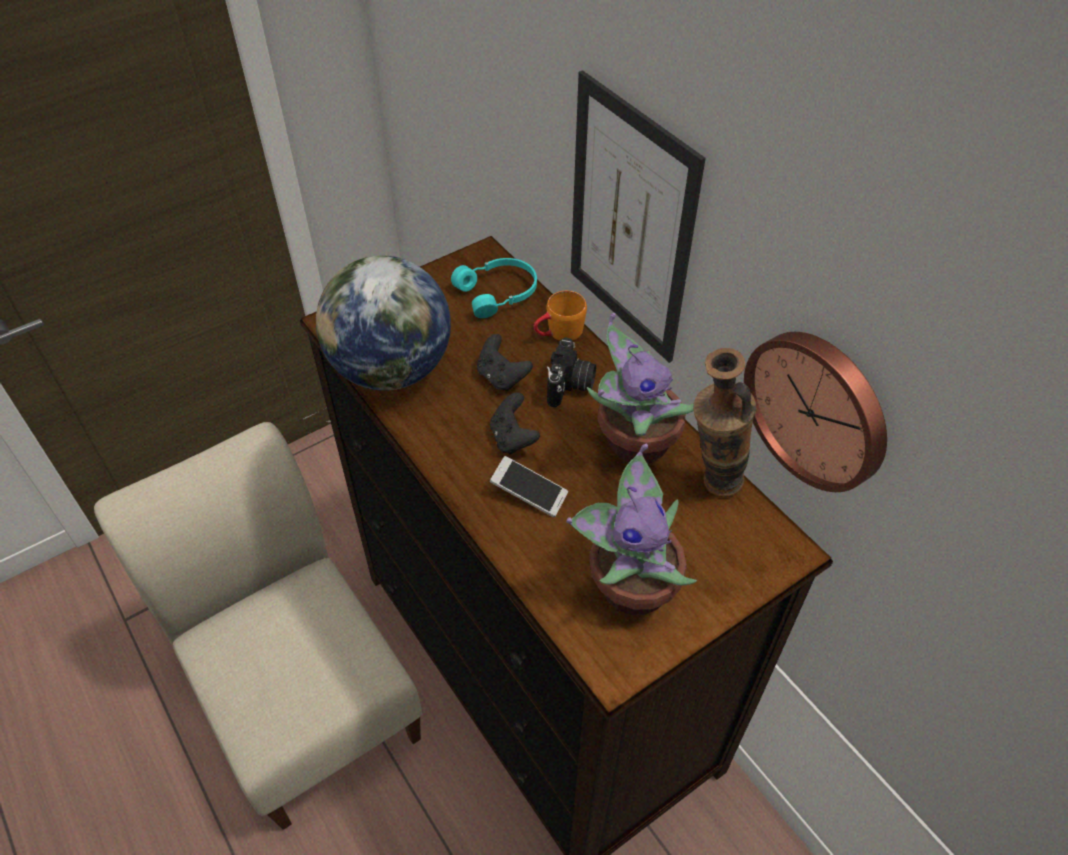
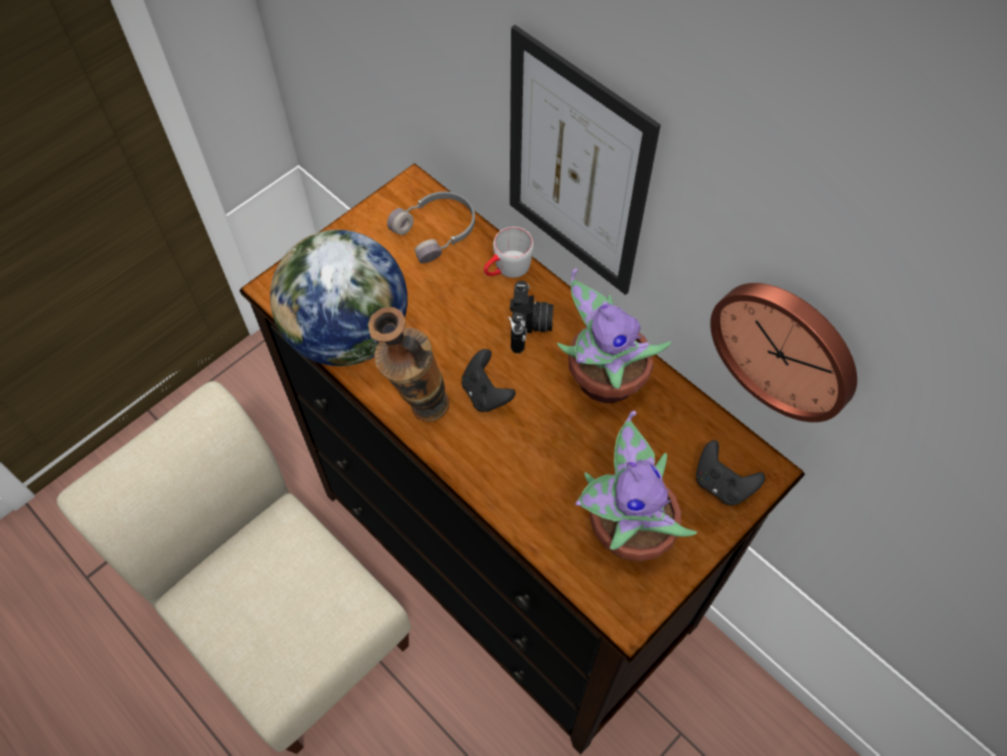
camera: 10 degrees left, 10 degrees up
(499, 293) = (437, 231): turquoise headphones -> grey headphones
(502, 377) = (460, 327): black game controller -> black game controller (722, 484)
(529, 493) = (513, 450): phone -> none
(558, 333) = (506, 269): orange mug -> grey mug
(710, 487) = (682, 416): vase -> vase (418, 413)

